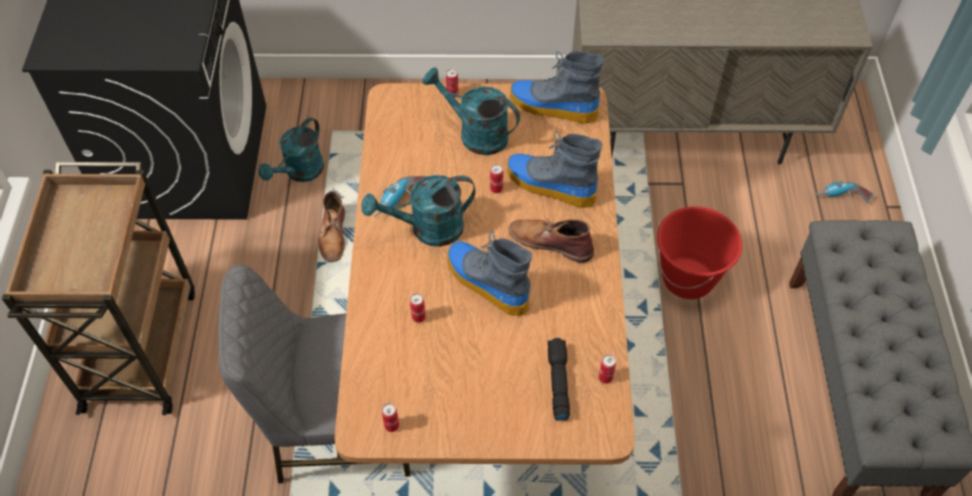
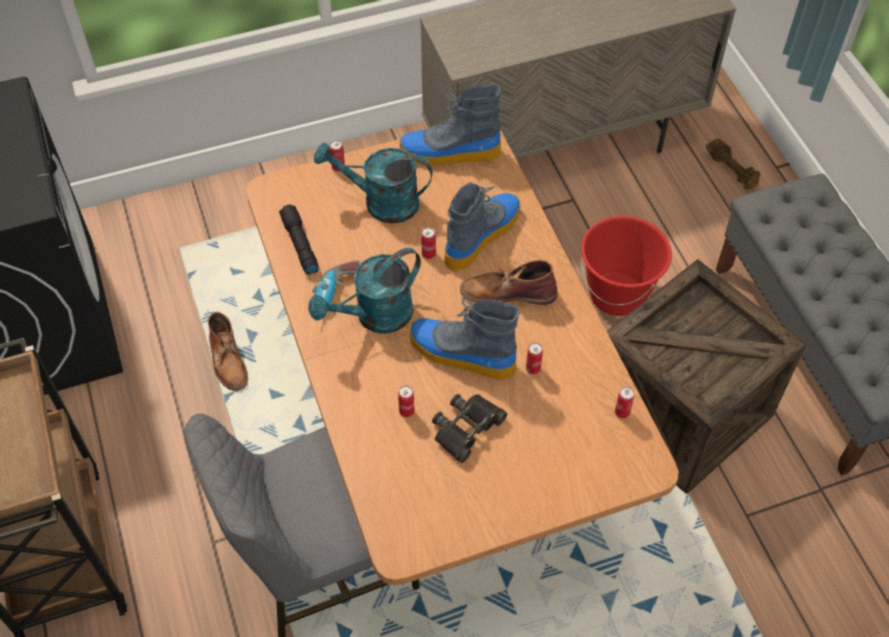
camera: 20 degrees left, 0 degrees up
(300, 172) = (162, 303): turquoise watering can -> none
(391, 426) = (428, 532): can -> can (533, 369)
(463, 348) = (467, 428): none -> black binoculars
(549, 185) = (481, 235): boot -> boot turned 120 degrees clockwise
(557, 382) = (577, 432): black flashlight -> black flashlight (299, 244)
(703, 399) = (680, 411): none -> crate
(841, 198) = (731, 170): power drill -> brown dumbbell

